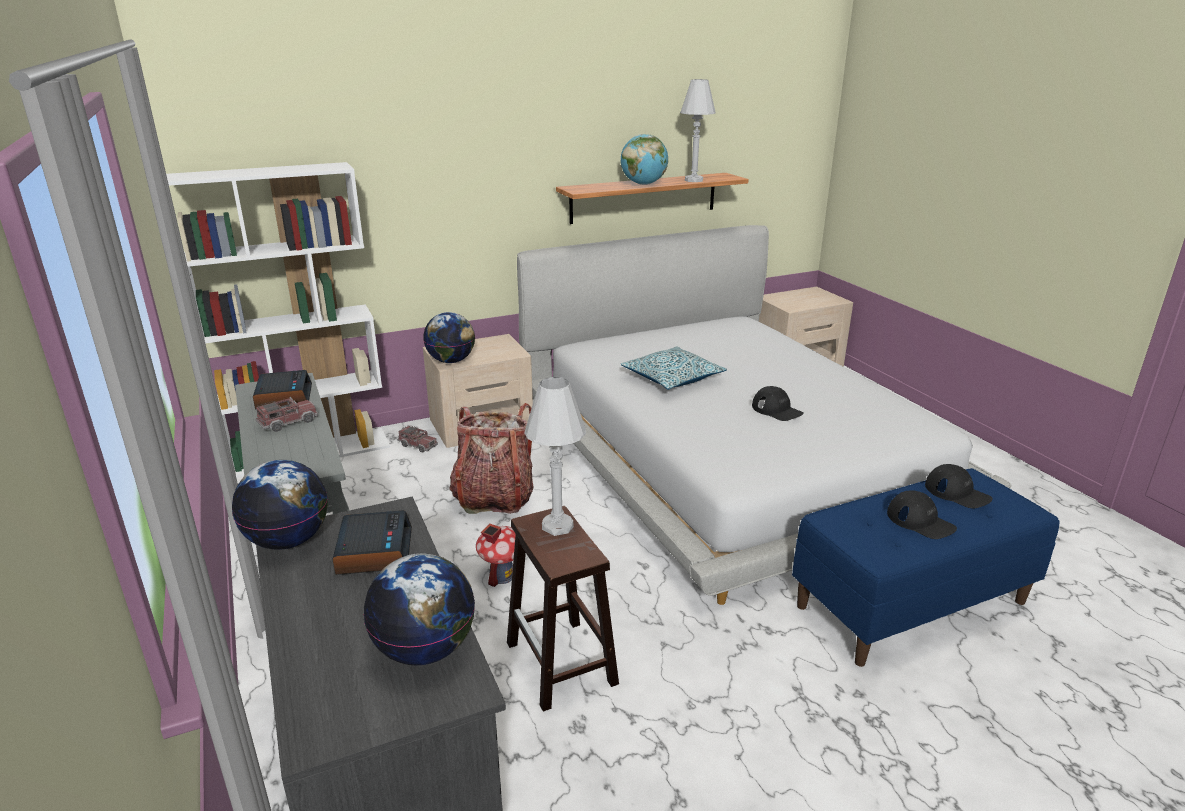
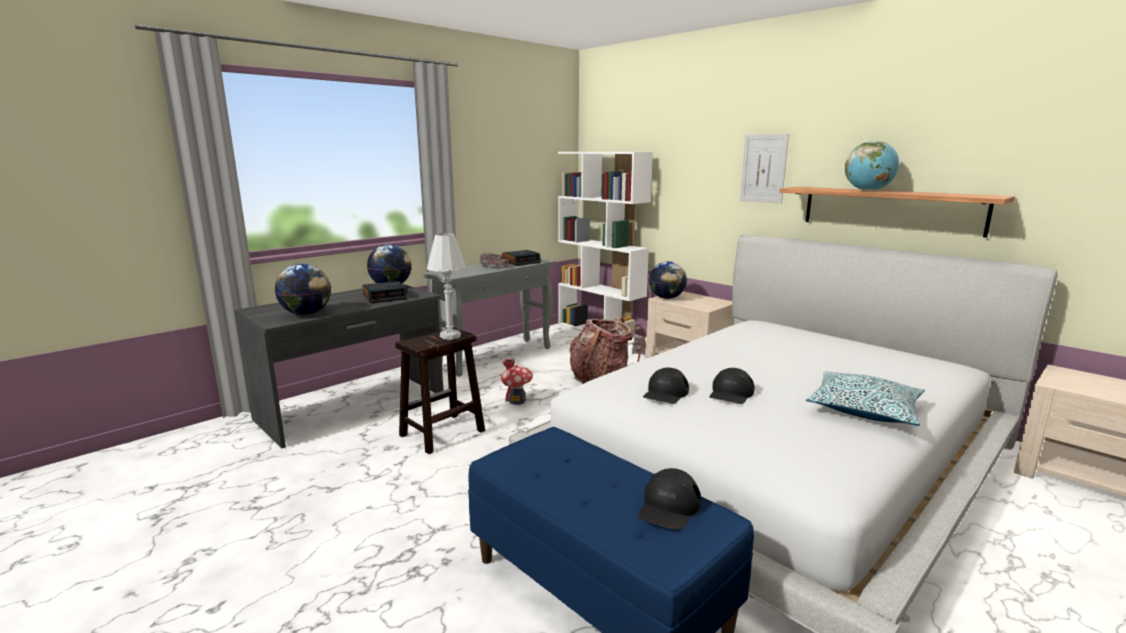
camera: 70 degrees right, 10 degrees down
(514, 170) = (763, 168): none -> picture
(672, 378) = (737, 351): pillow -> pillow (864, 409)
(694, 180) = (932, 194): white table lamp -> none
(920, 521) = (583, 482): black cap -> black cap (665, 393)

